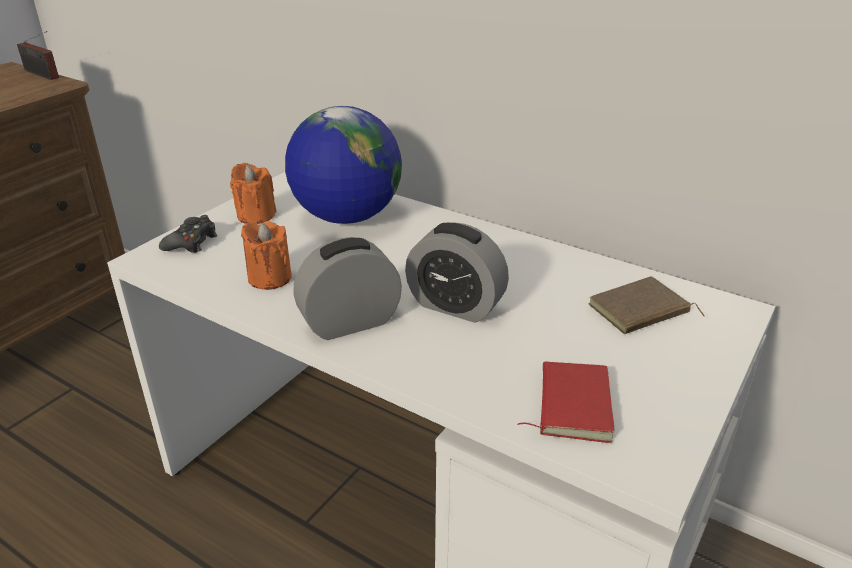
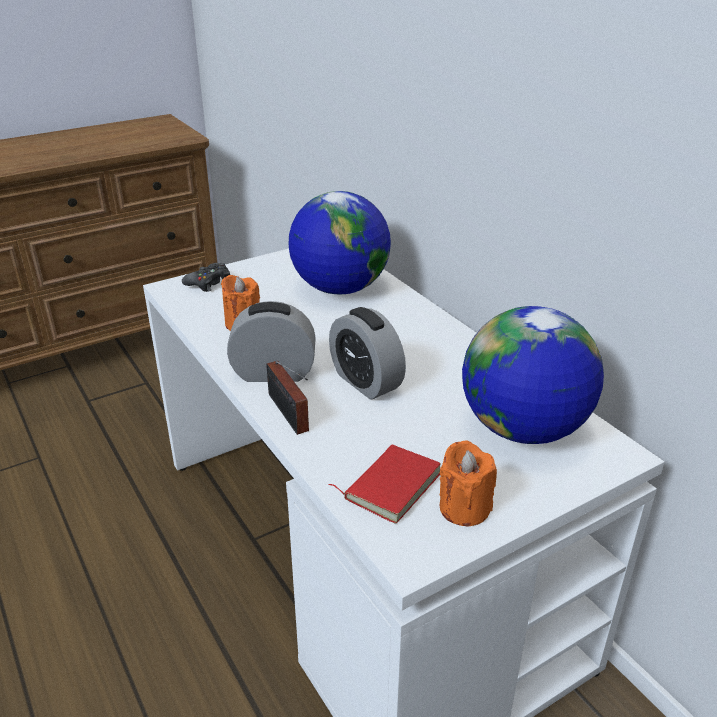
camera: 25 degrees right, 0 degrees up
(42, 75) = (182, 128): radio -> radio (289, 415)
(256, 215) = (271, 272): orange candle -> orange candle (464, 508)
(640, 311) = (522, 429): brown book -> globe

